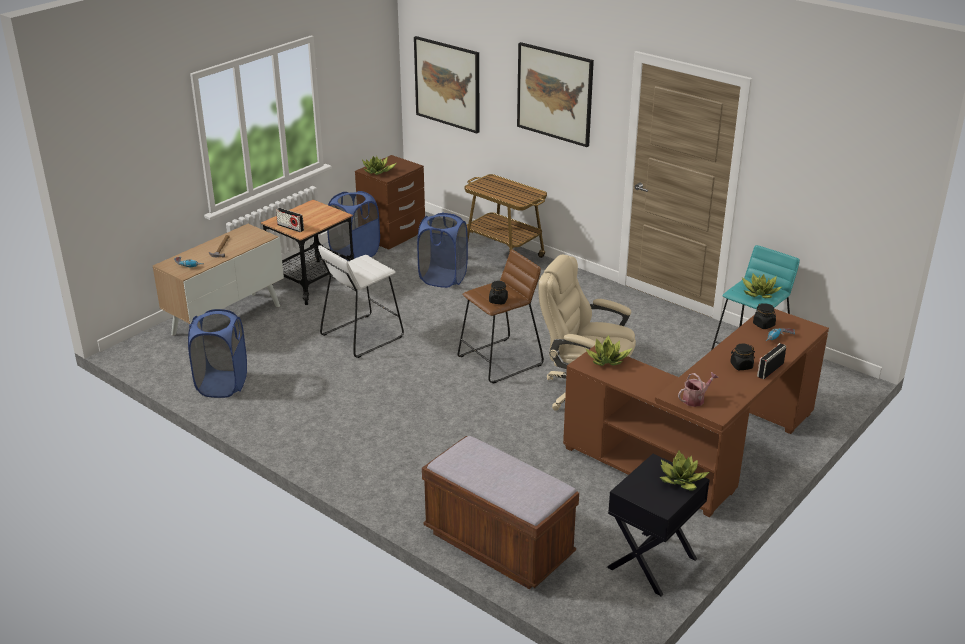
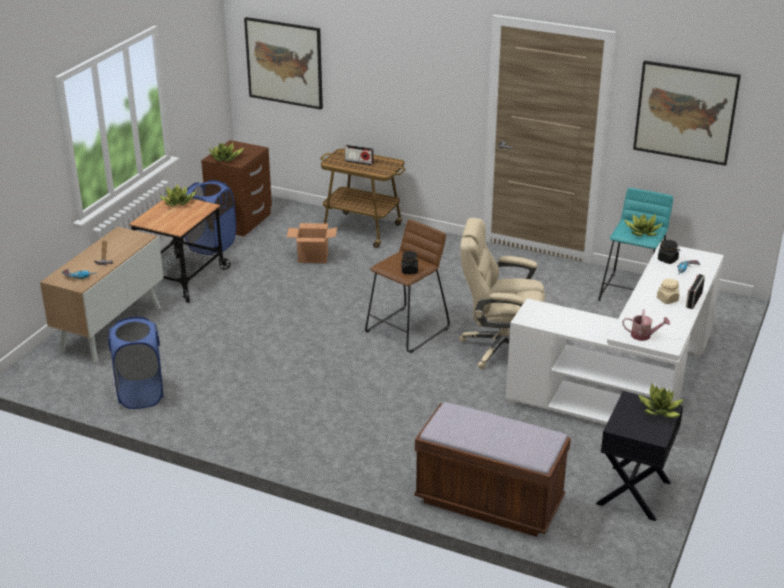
camera: 15 degrees left, 0 degrees up
(290, 227) = (163, 225): radio -> radio (359, 162)
(362, 336) = (259, 325): white stool -> none
(443, 278) = (312, 258): blue laundry basket -> cardboard box
(555, 94) = (407, 63): picture -> picture (685, 112)
(608, 360) = (545, 311): potted plant -> potted plant (178, 202)
(696, 399) = (644, 335): watering can -> watering can turned 60 degrees clockwise
(702, 451) = (631, 385): brown desk -> white desk
(741, 366) = (667, 300): black jar -> beige jar

